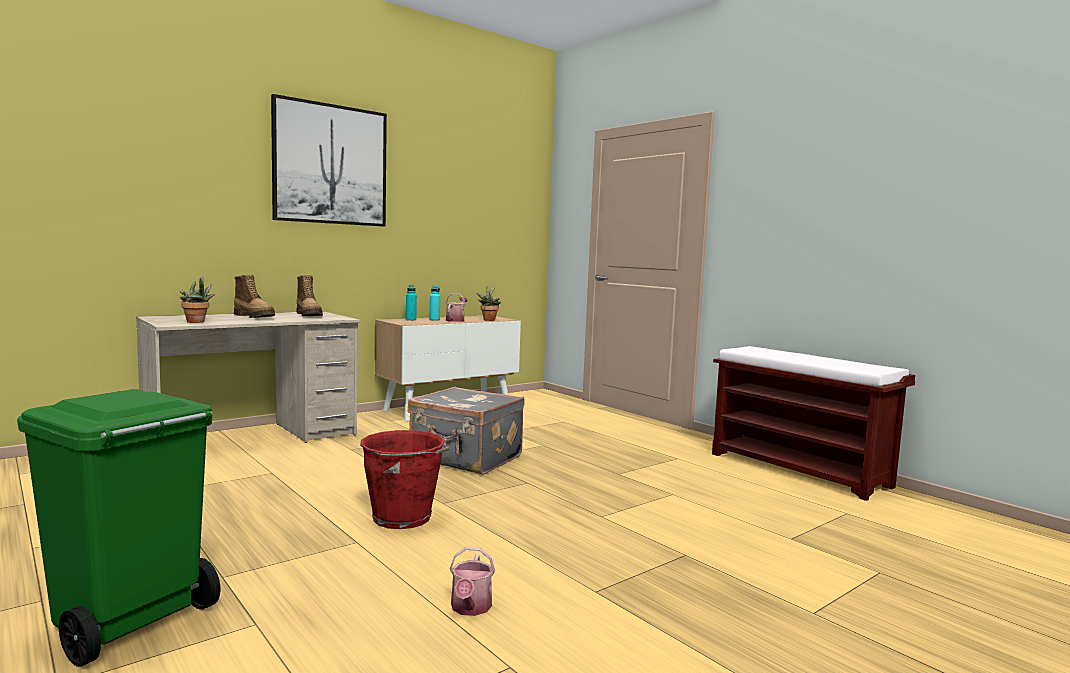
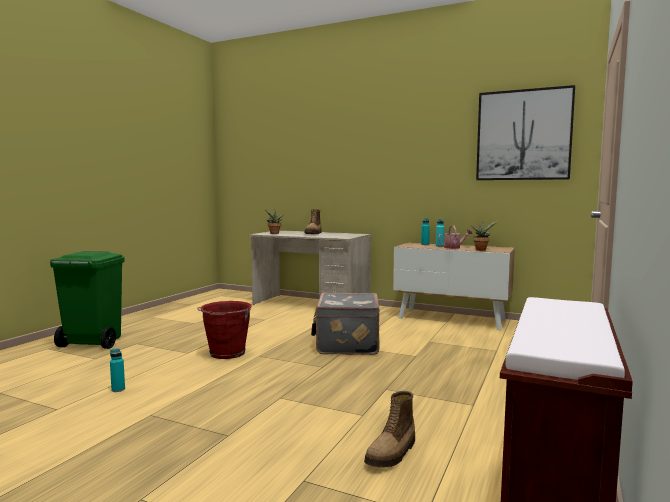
camera: 65 degrees right, 0 degrees up
(309, 315) = (342, 235): boot -> boot (392, 454)
(330, 164) = (378, 136): picture -> picture (523, 135)
(470, 608) = (118, 389): watering can -> turquoise bottle

